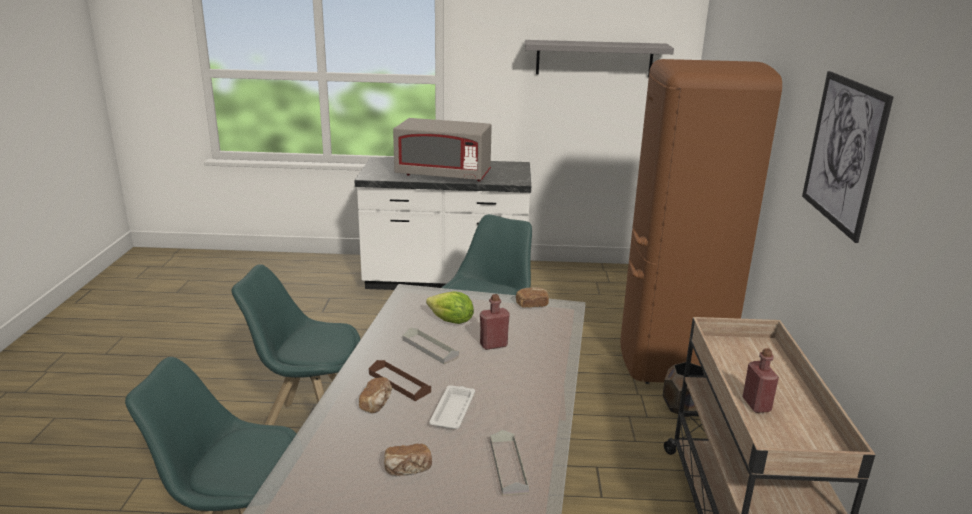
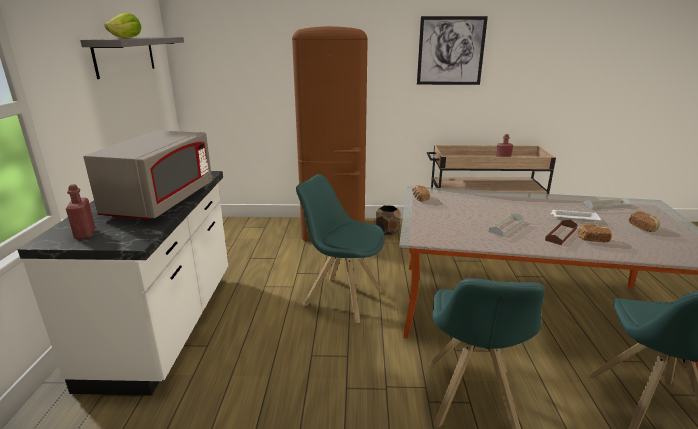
camera: 90 degrees left, 0 degrees up
(451, 321) = (461, 221): lettuce -> lettuce (127, 38)
(493, 345) = (485, 209): red bottle -> red bottle (85, 234)

